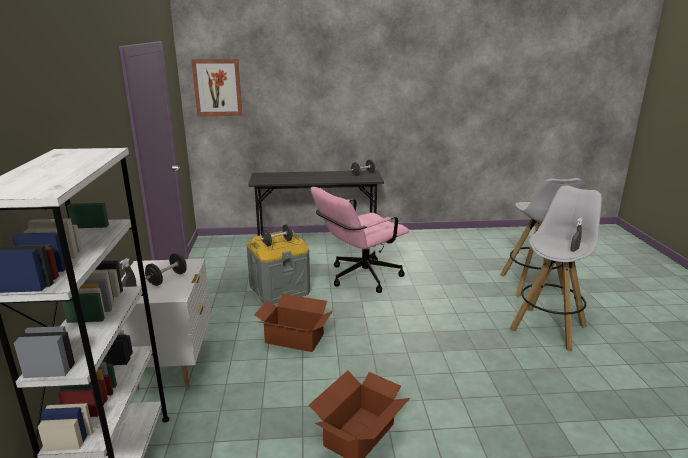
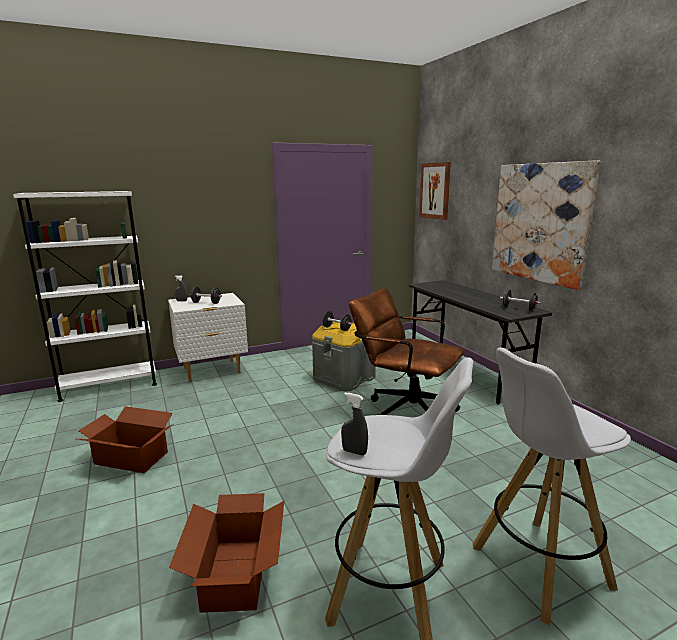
camera: 70 degrees right, 5 degrees down
(294, 338) = (266, 402): cardboard box -> cardboard box (237, 573)
(354, 108) = (540, 222): none -> picture
(359, 278) = (404, 409): pink office chair -> brown office chair

